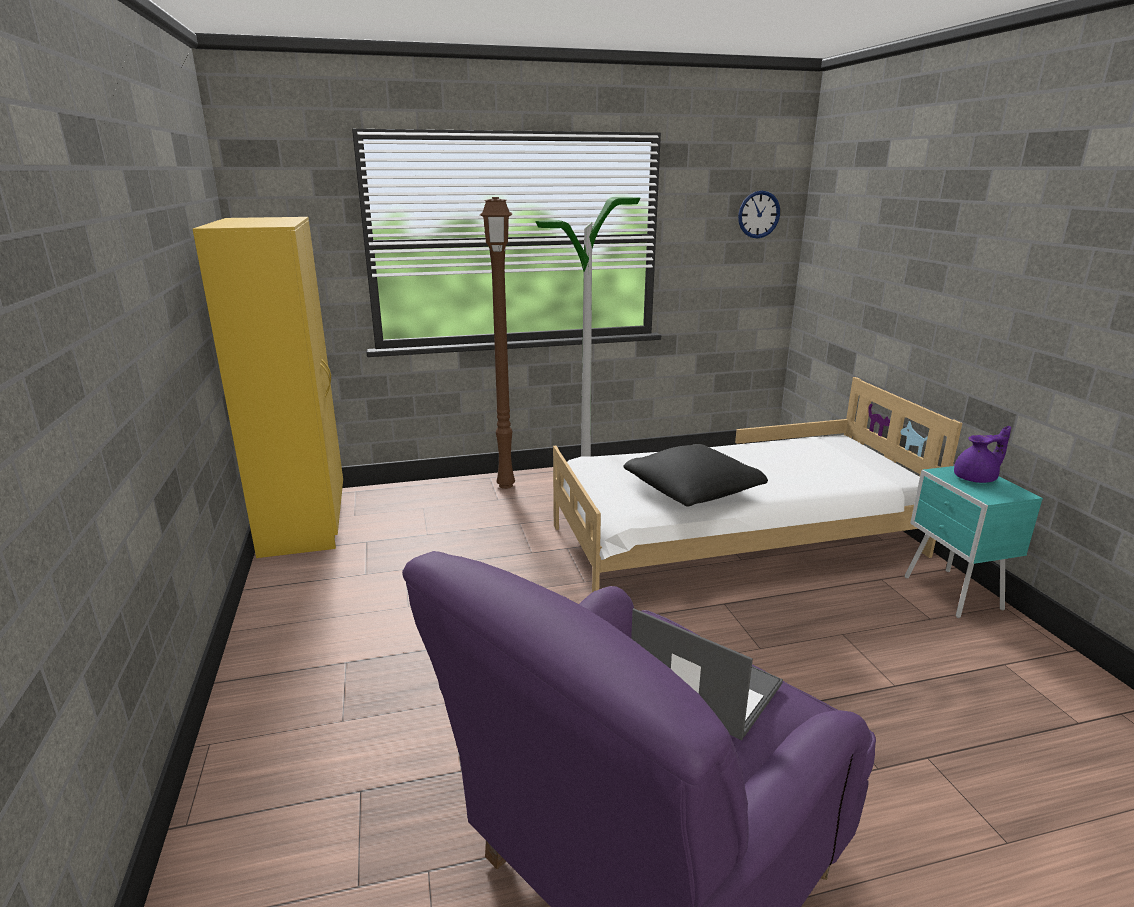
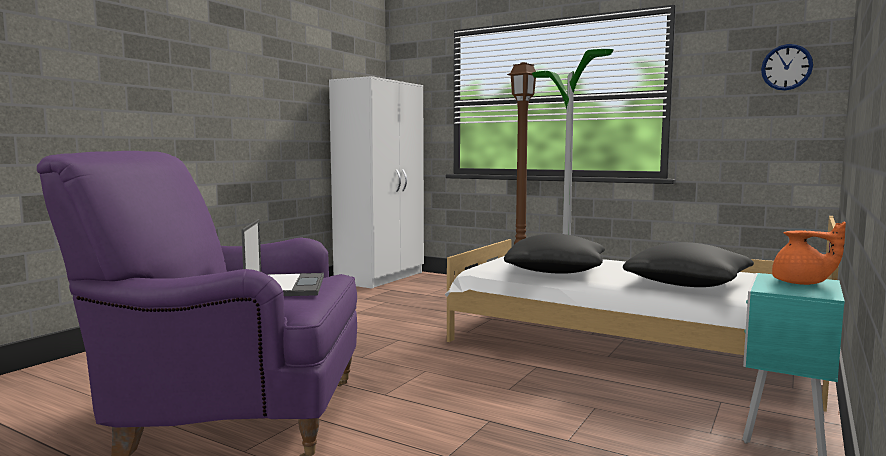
camera: 45 degrees right, 15 degrees down
(305, 521) = (381, 277): yellow wardrobe -> white wardrobe
(813, 475) = (687, 284): none -> black pillow
(976, 479) = (801, 283): purple teapot -> orange teapot

